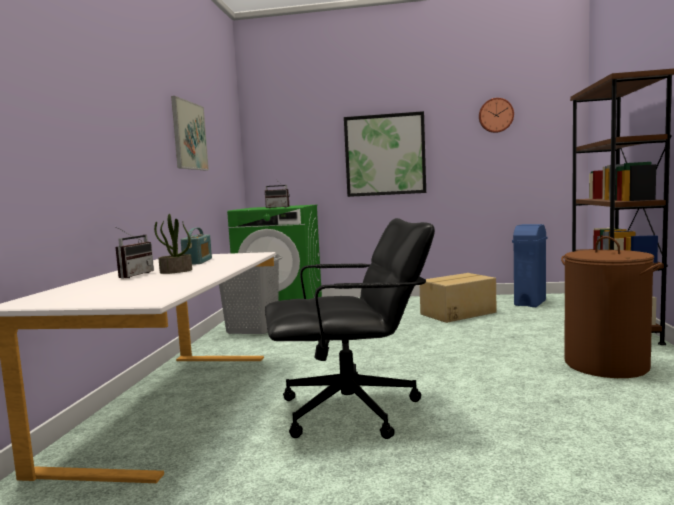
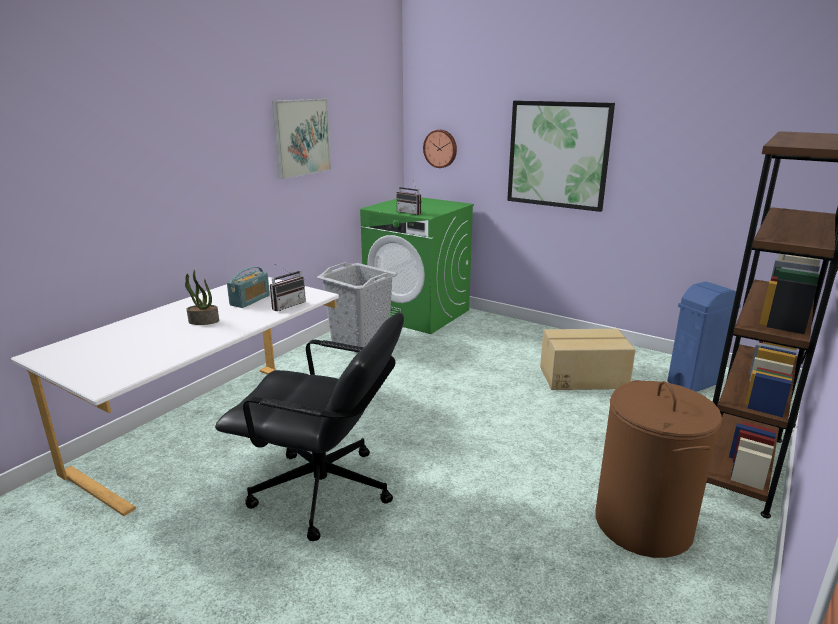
camera: 25 degrees right, 15 degrees up
(133, 275) = (168, 319): radio -> radio (287, 305)
(495, 115) = (715, 118): wall clock -> wall clock (440, 148)

